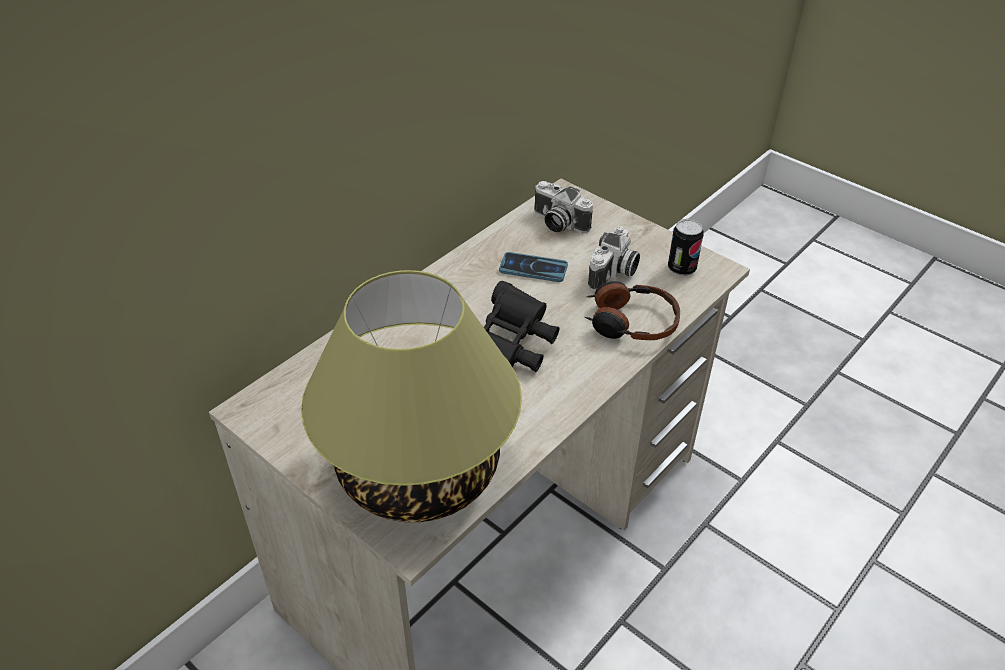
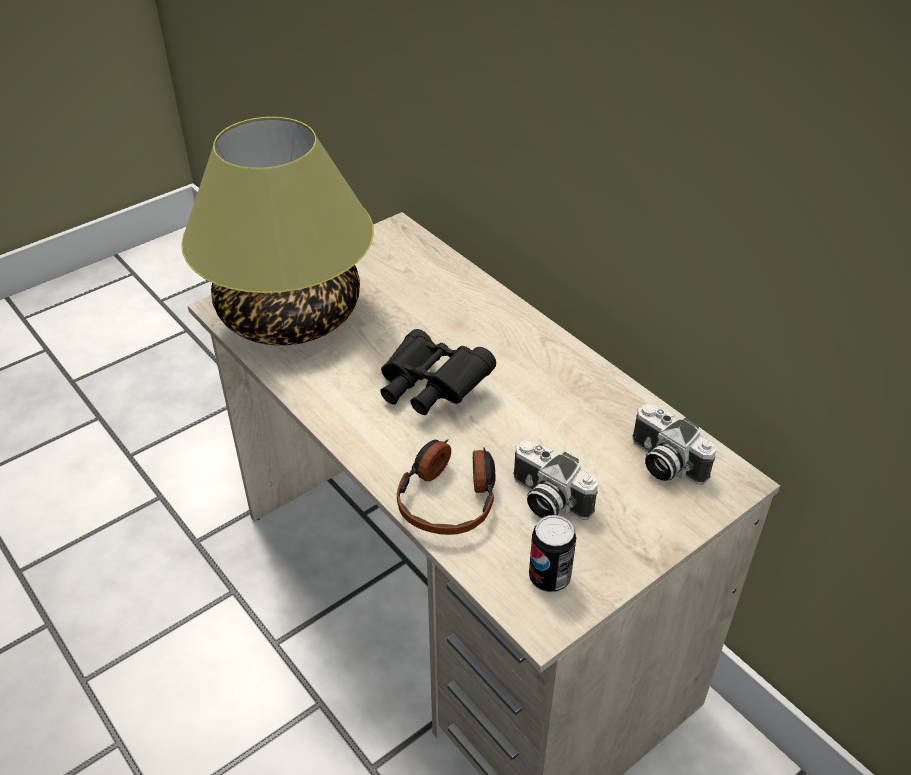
camera: 100 degrees right, 0 degrees up
(533, 268) = (567, 425): phone -> none
(557, 223) = (663, 463): camera -> camera turned 90 degrees counterclockwise

